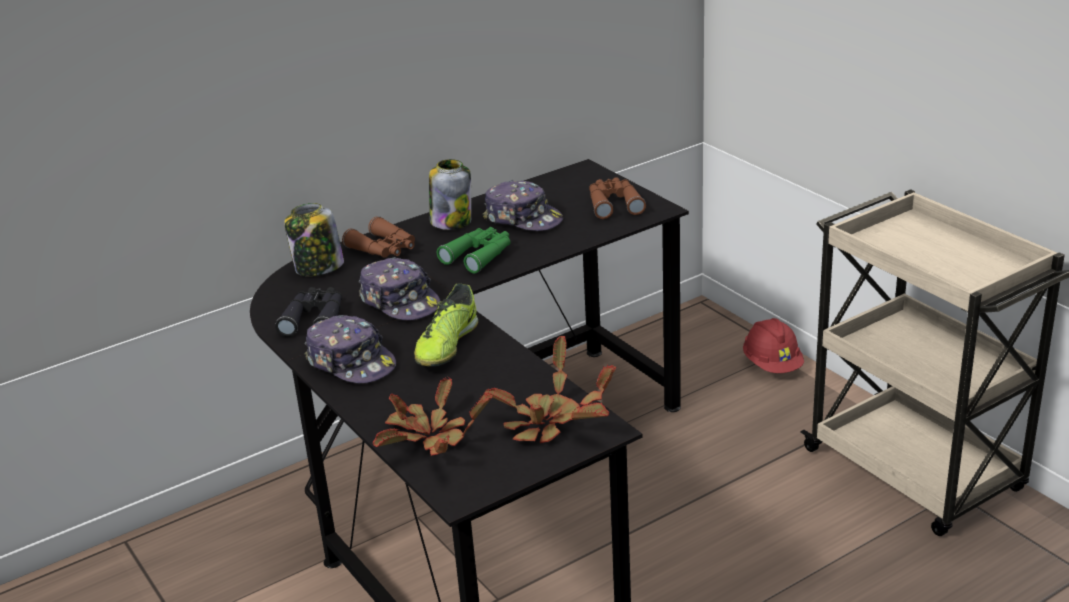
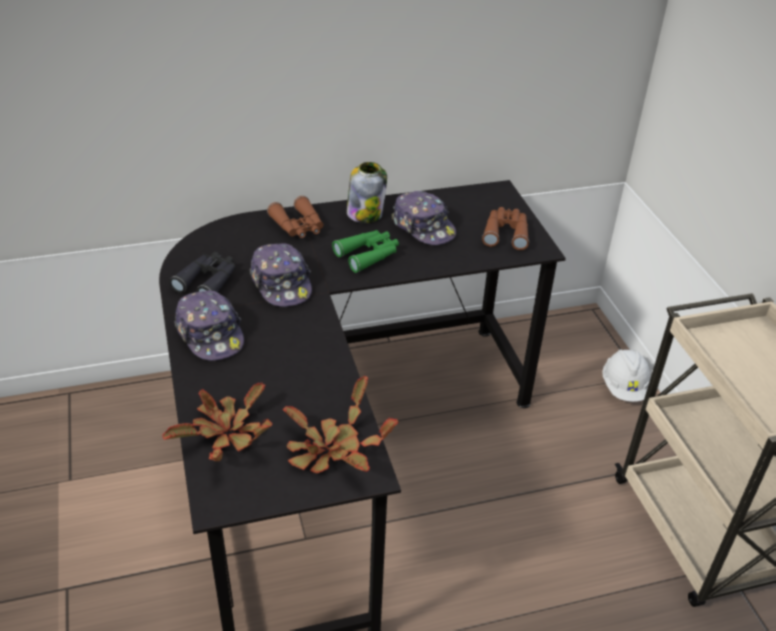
camera: 15 degrees right, 10 degrees up
(318, 268) = (238, 230): jar -> none
(447, 345) = (293, 340): shoe -> none
(772, 365) = (624, 388): red hard hat -> white hard hat

